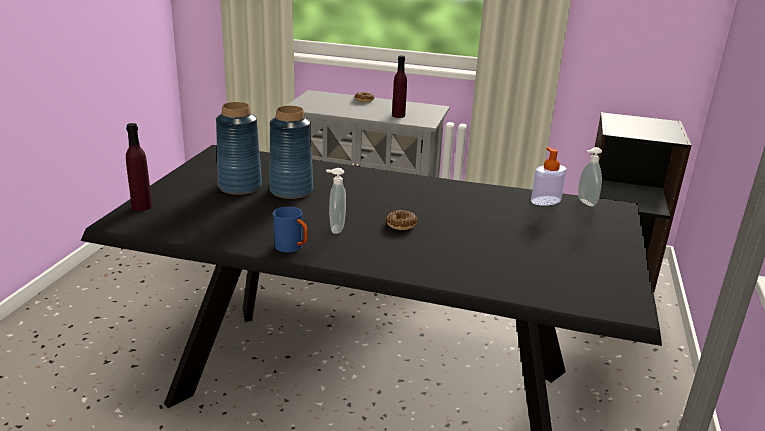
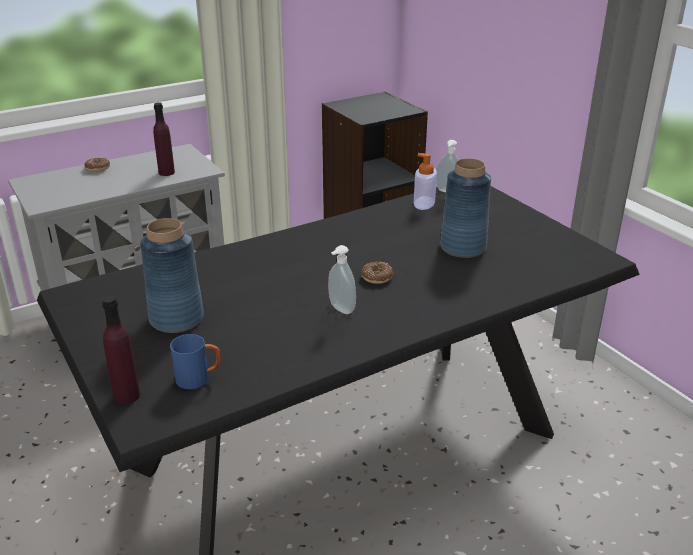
camera: 45 degrees left, 5 degrees up
(291, 190) = (231, 296): blue vase -> blue vase (462, 247)
(292, 248) = (346, 346): blue mug -> blue mug (199, 379)

